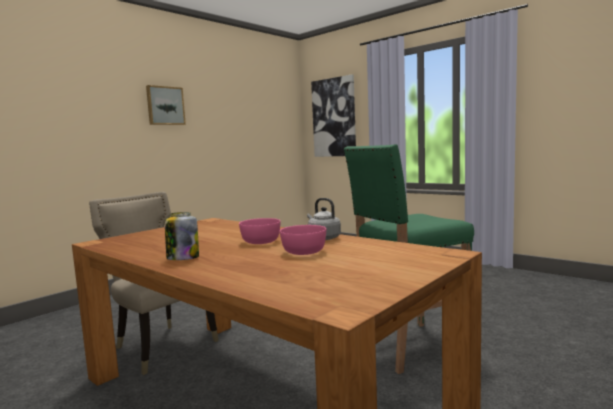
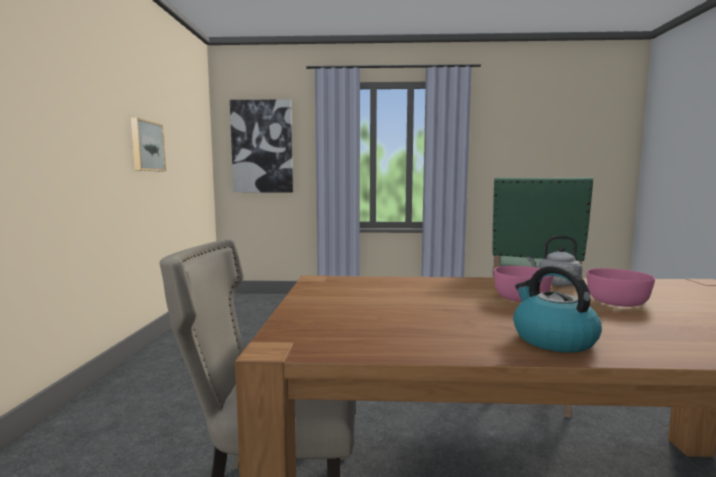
camera: 40 degrees left, 0 degrees up
(165, 106) = (77, 96): picture -> picture (146, 146)
(182, 258) = (552, 339): jar -> kettle

